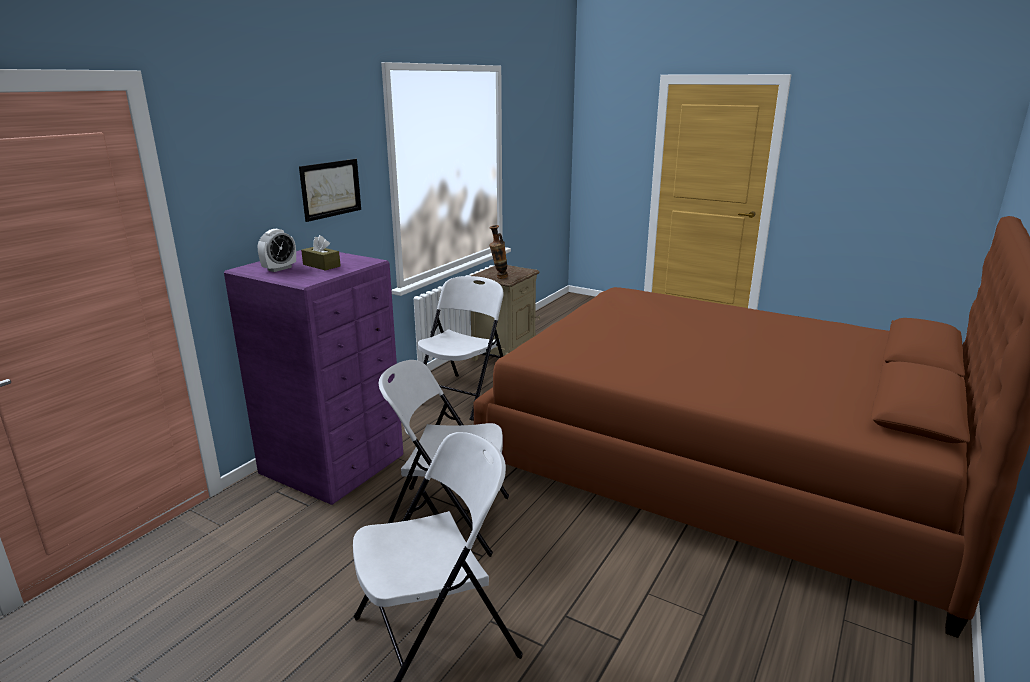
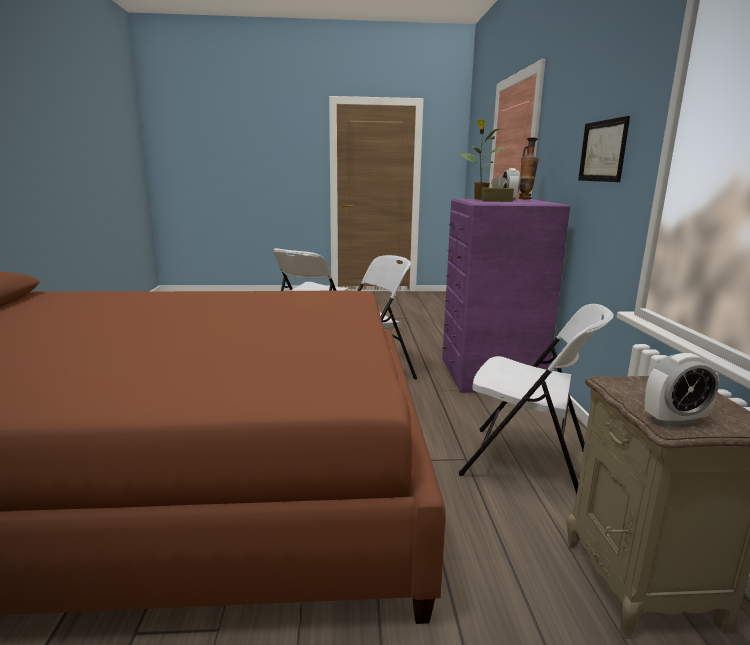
camera: 145 degrees right, 5 degrees down
(301, 276) = (479, 199): none -> potted plant
(464, 396) = (525, 463): white chair -> white chair turned 60 degrees counterclockwise
(498, 278) = (639, 383): vase -> vase (525, 199)
(522, 270) = (674, 420): none -> alarm clock

